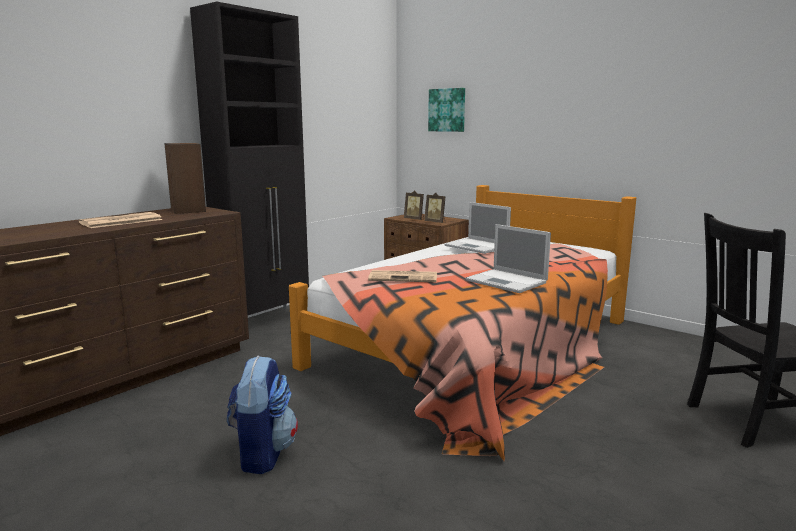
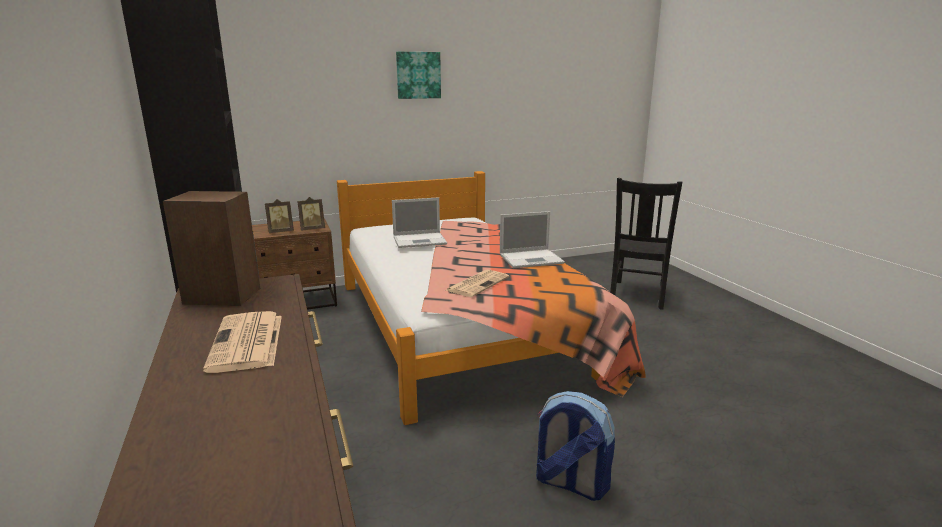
camera: 60 degrees left, 5 degrees up
(447, 110) = (275, 102): picture -> picture (418, 75)

